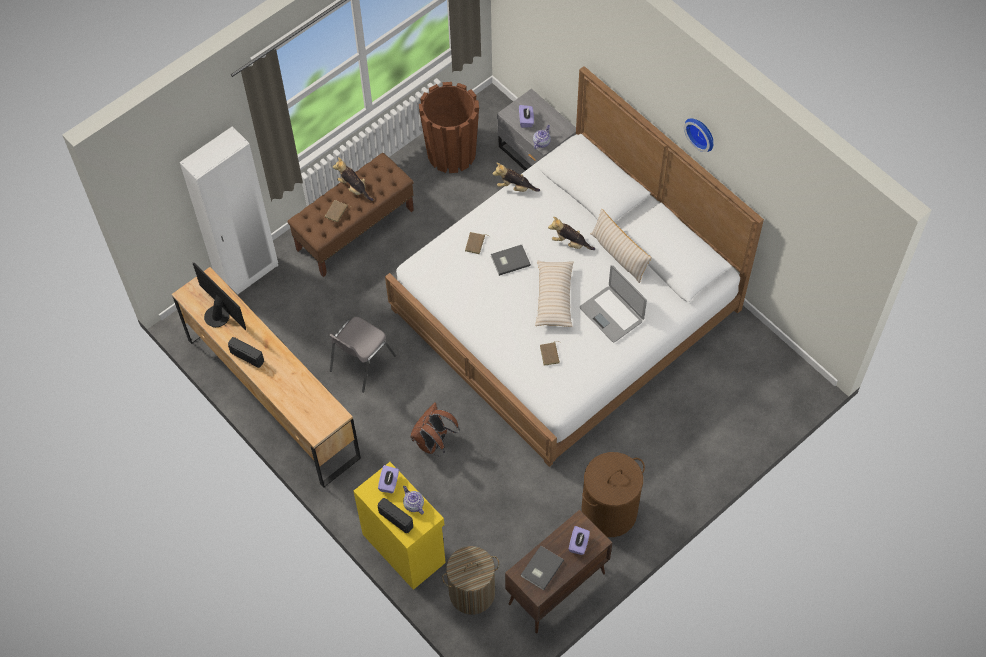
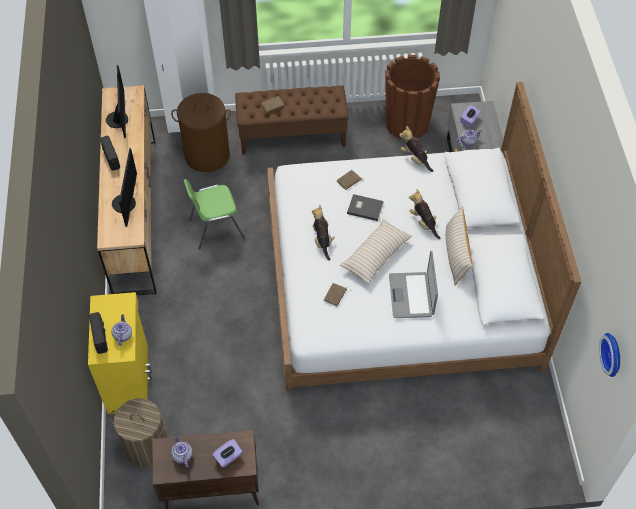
camera: 35 degrees right, 5 degrees down
(302, 389) = (126, 203): none -> monitor
(354, 188) = (300, 97): plush toy -> plush toy (322, 240)
(361, 363) = (216, 228): grey chair -> green chair
(389, 483) = (120, 307): purple tissue box -> none
(433, 443) = (217, 317): brown backpack -> none
(540, 568) = (182, 455): grey book -> teapot
(609, 512) = (303, 458): brown laundry basket -> brown laundry basket (207, 155)
(701, 133) = (571, 173): wall clock -> wall clock (613, 354)

